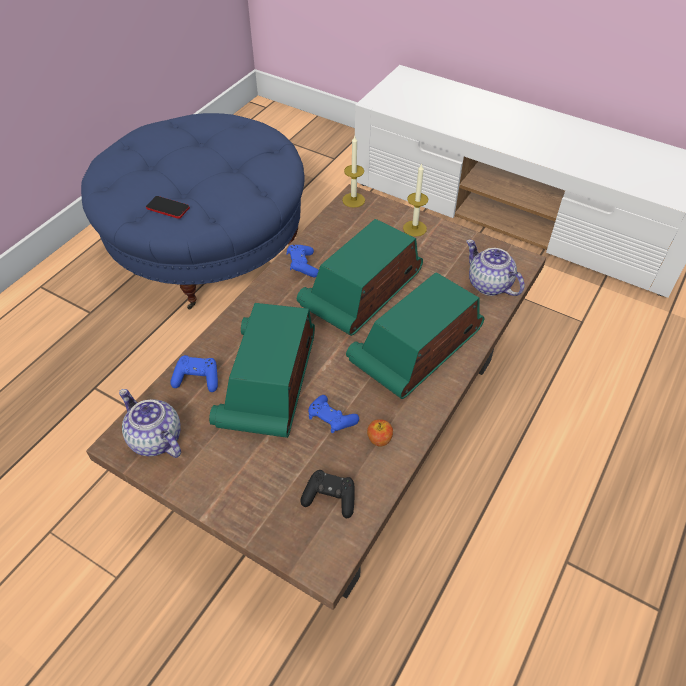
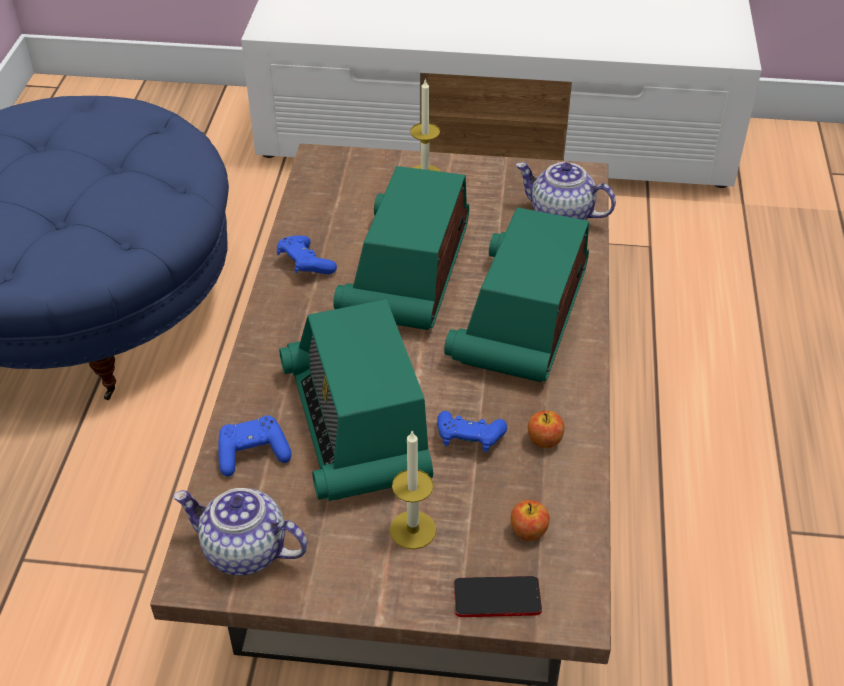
camera: 25 degrees left, 5 degrees down
(168, 208) = (51, 247): phone -> phone (497, 598)
(330, 498) = (528, 531): black game controller -> apple
(353, 200) = (320, 162): candle -> candle (413, 530)

